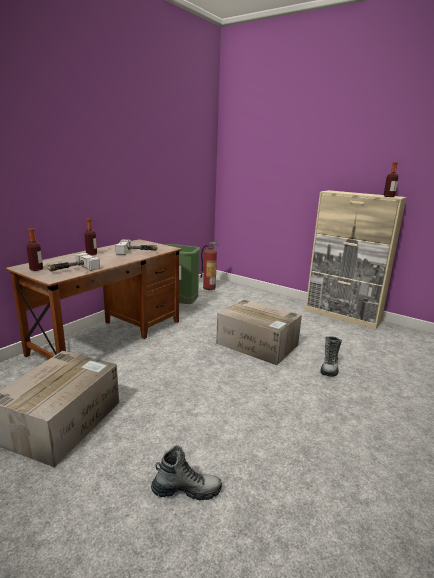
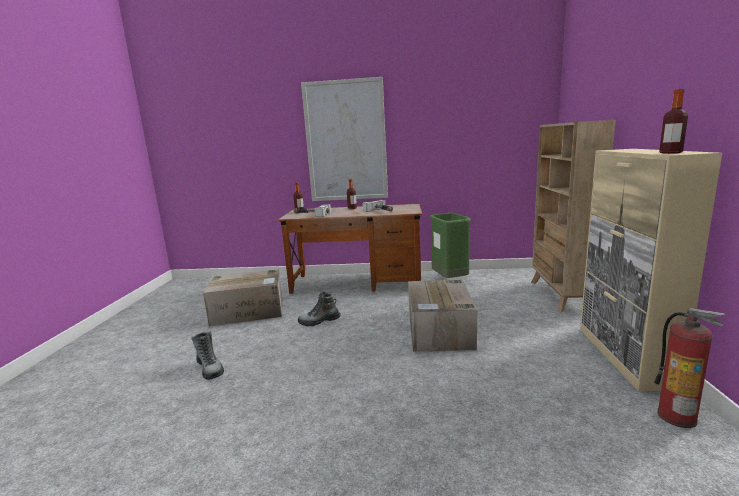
camera: 60 degrees right, 5 degrees down
(67, 171) = (346, 141): none -> picture
(209, 288) = (517, 274): fire extinguisher -> fire extinguisher (677, 417)
(258, 294) = (560, 295): none -> beige bookcase
(329, 367) = (455, 380): boot -> boot (319, 321)

